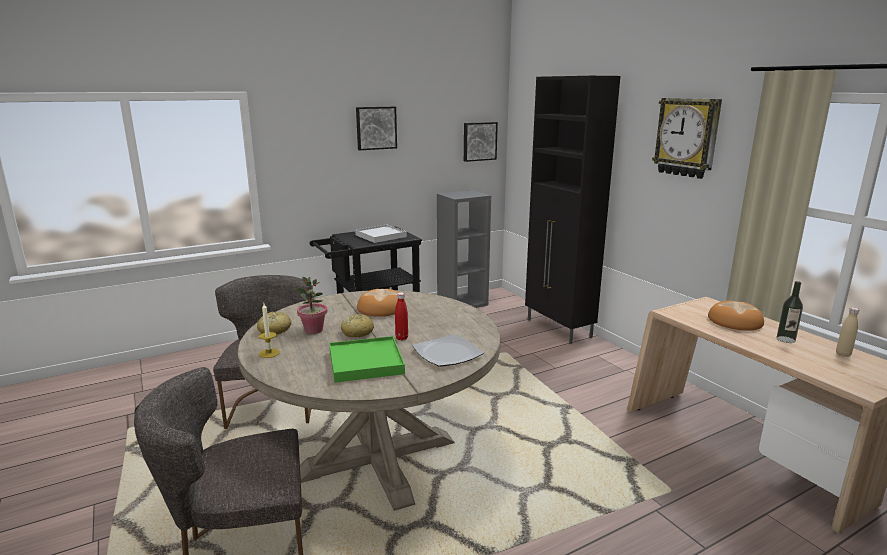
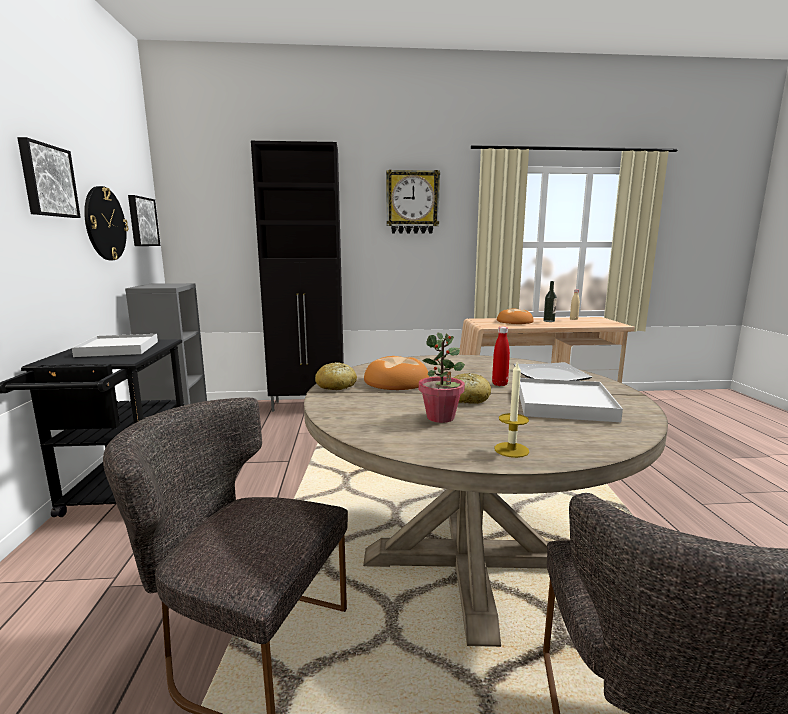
camera: 65 degrees left, 5 degrees down
(274, 330) = (416, 440): bread -> bread (336, 386)
(366, 362) = (563, 404): green tray -> white tray
(429, 148) = (105, 224): none -> wall clock

